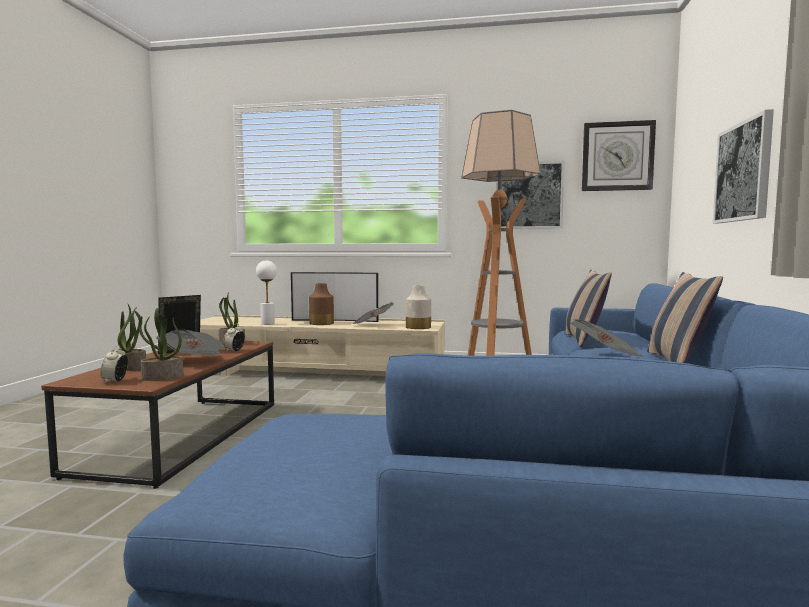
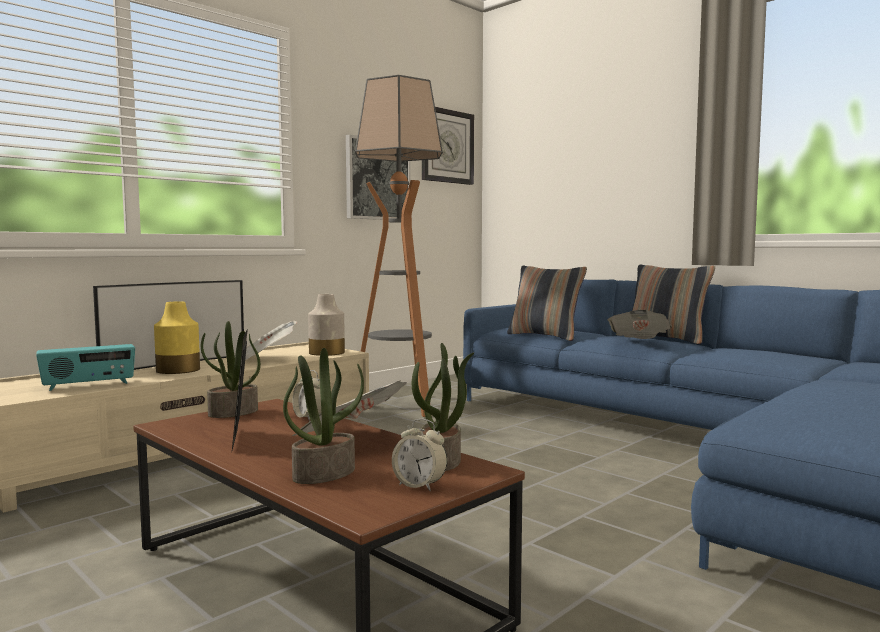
camera: 55 degrees left, 0 degrees up
(268, 323) = (89, 385): white table lamp -> radio
(321, 323) = (177, 370): brown vase -> yellow vase
(743, 172) = (617, 181): picture -> none

